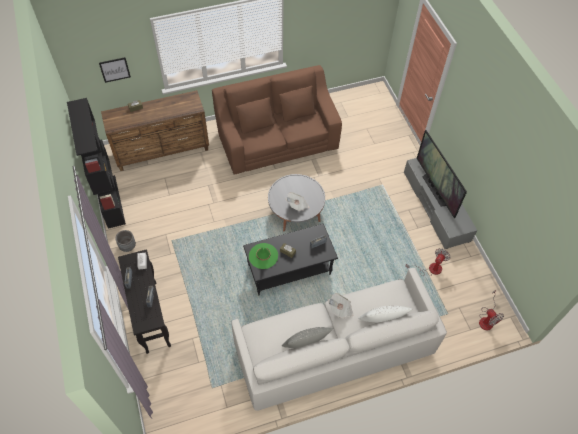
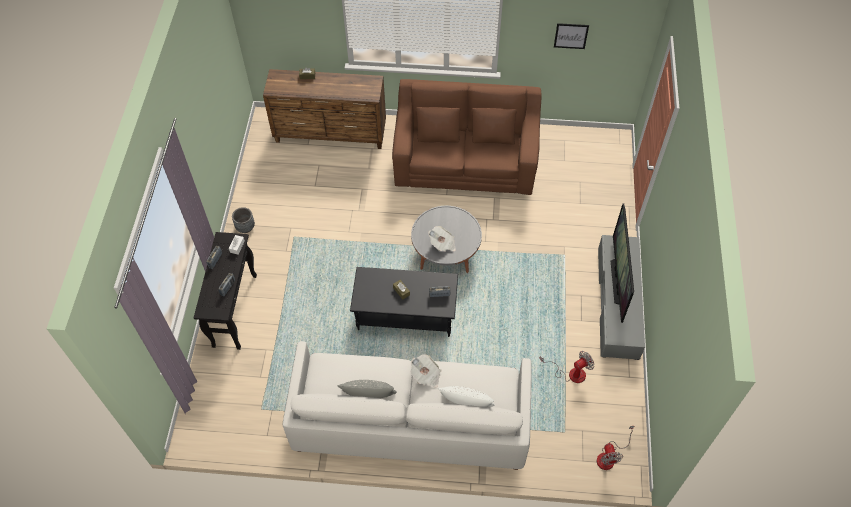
camera: 25 degrees right, 0 degrees up
(111, 201) = (251, 172): black bookcase -> none
(115, 69) = (294, 27): picture -> picture (571, 36)
(263, 256) = (372, 286): green hat -> none

